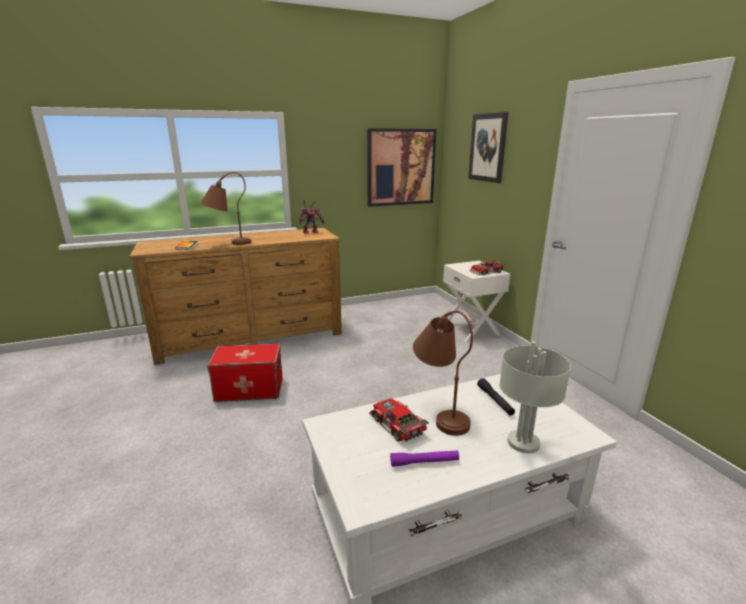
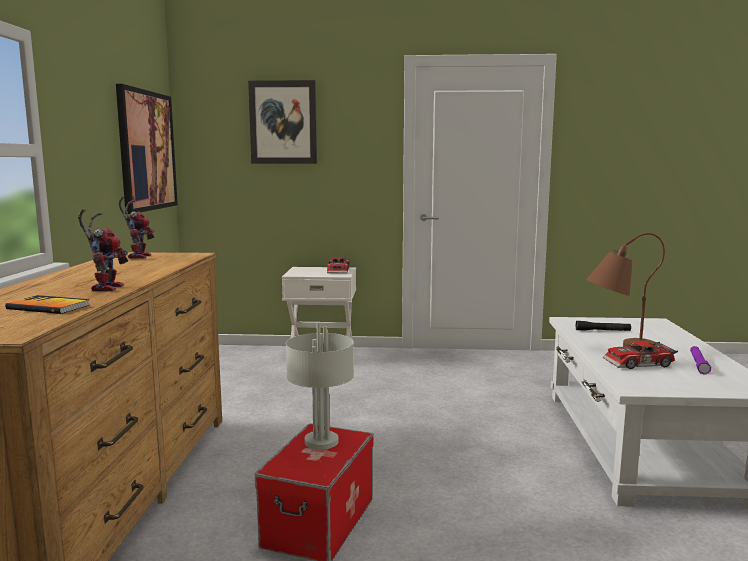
camera: 65 degrees left, 10 degrees down
(228, 244) = (106, 288): brown table lamp -> toy robot
(523, 442) = (667, 336): grey table lamp -> grey table lamp (320, 441)

